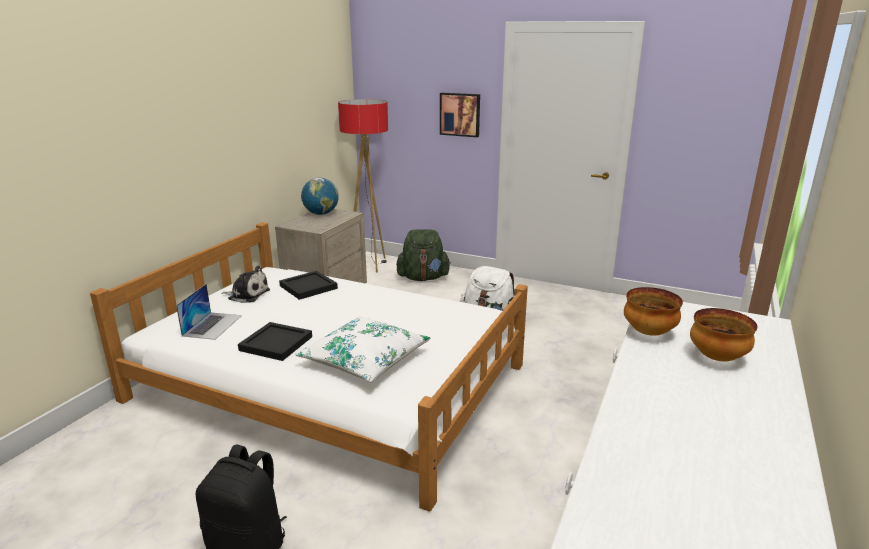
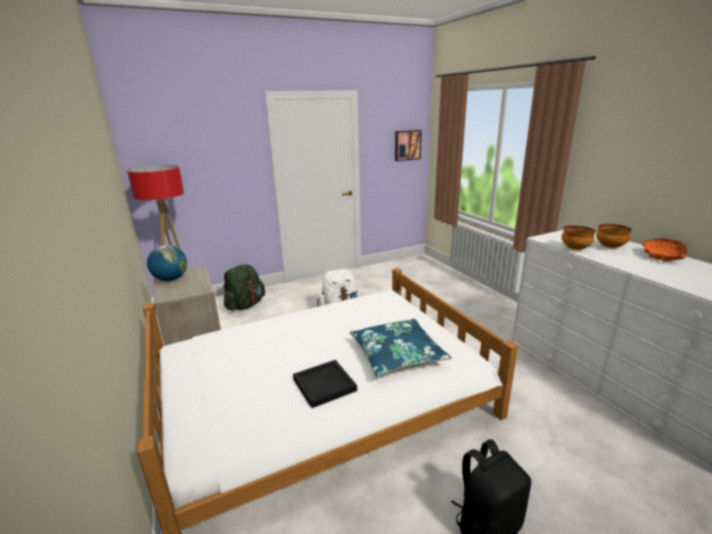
camera: 50 degrees left, 0 degrees up
(212, 325) = (241, 409): laptop -> none
(247, 294) = (209, 372): plush toy -> none
(309, 287) = (248, 338): black tray -> none
(365, 359) = (397, 355): white pillow -> blue pillow
(460, 114) = (237, 167): picture -> picture (407, 145)
(757, 408) = (662, 256): none -> orange bowl

